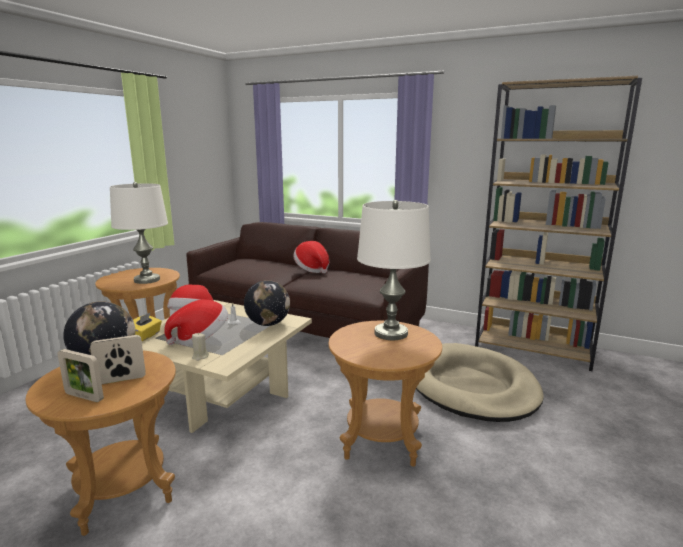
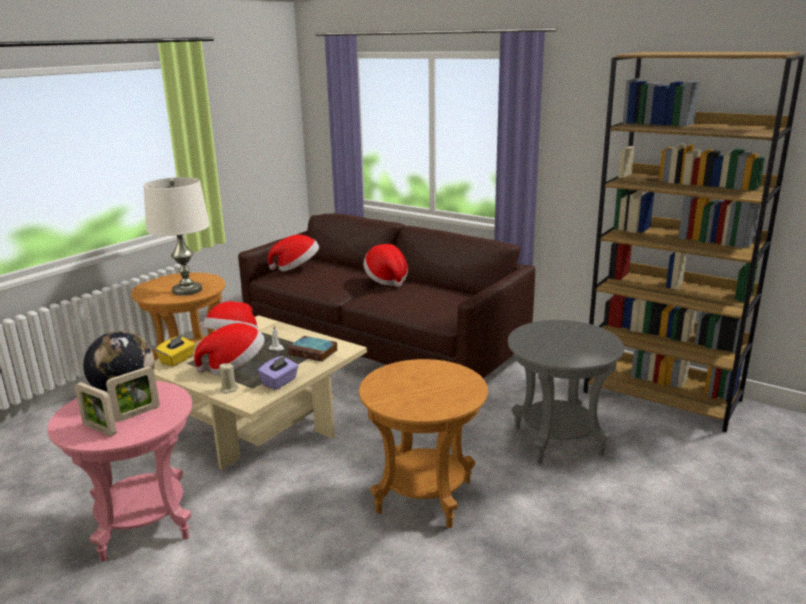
camera: 10 degrees right, 5 degrees up
(121, 379) = (137, 414): picture frame -> picture frame turned 150 degrees clockwise
(122, 492) = (143, 524): brown side table -> pink side table
(235, 263) = (297, 267): none -> hat
(245, 348) = (279, 382): none -> purple tissue box
(268, 324) = (314, 352): globe -> book
(391, 333) = (435, 377): white table lamp -> none
(472, 386) = (557, 441): beige dog bed -> grey side table

